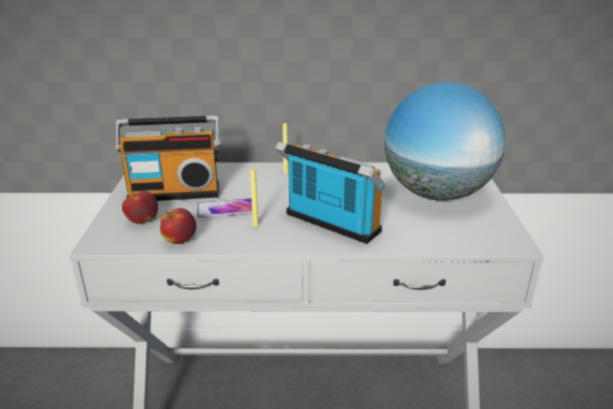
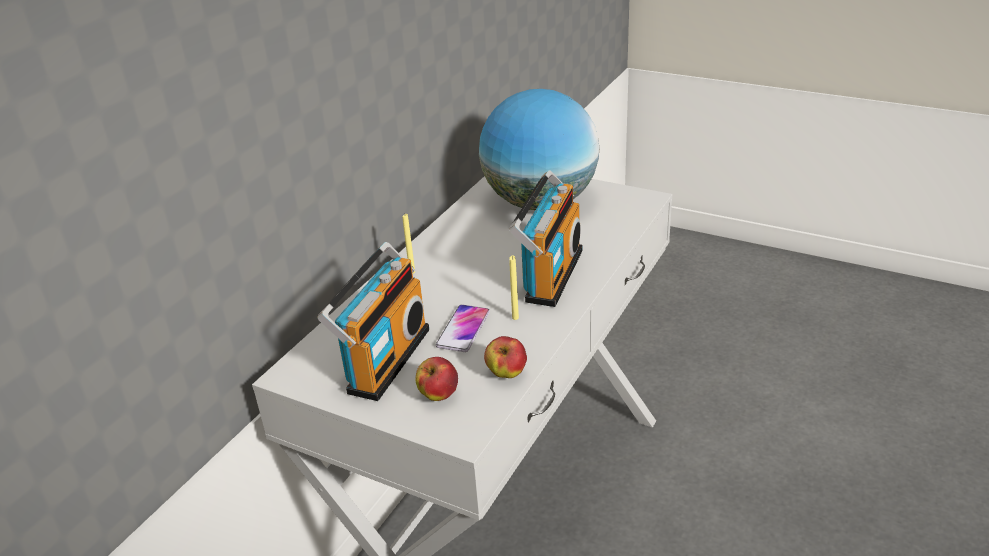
camera: 60 degrees left, 5 degrees up
(329, 225) = (549, 274): radio -> radio turned 135 degrees clockwise

